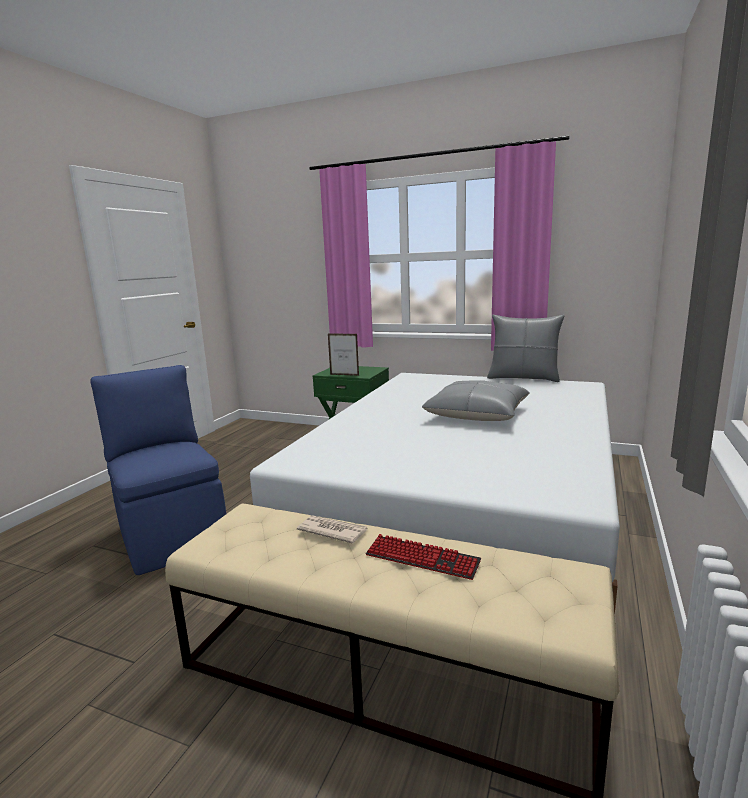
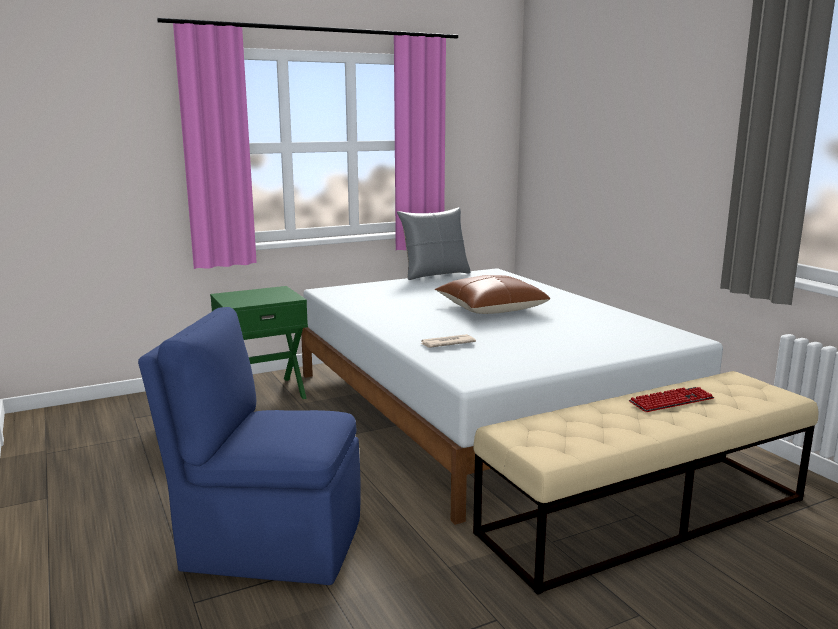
camera: 50 degrees left, 0 degrees up
(332, 531) = (593, 411): newspaper -> newspaper (446, 343)
(344, 375) = (266, 301): picture frame -> none
(477, 414) = (490, 308): grey pillow -> brown pillow

